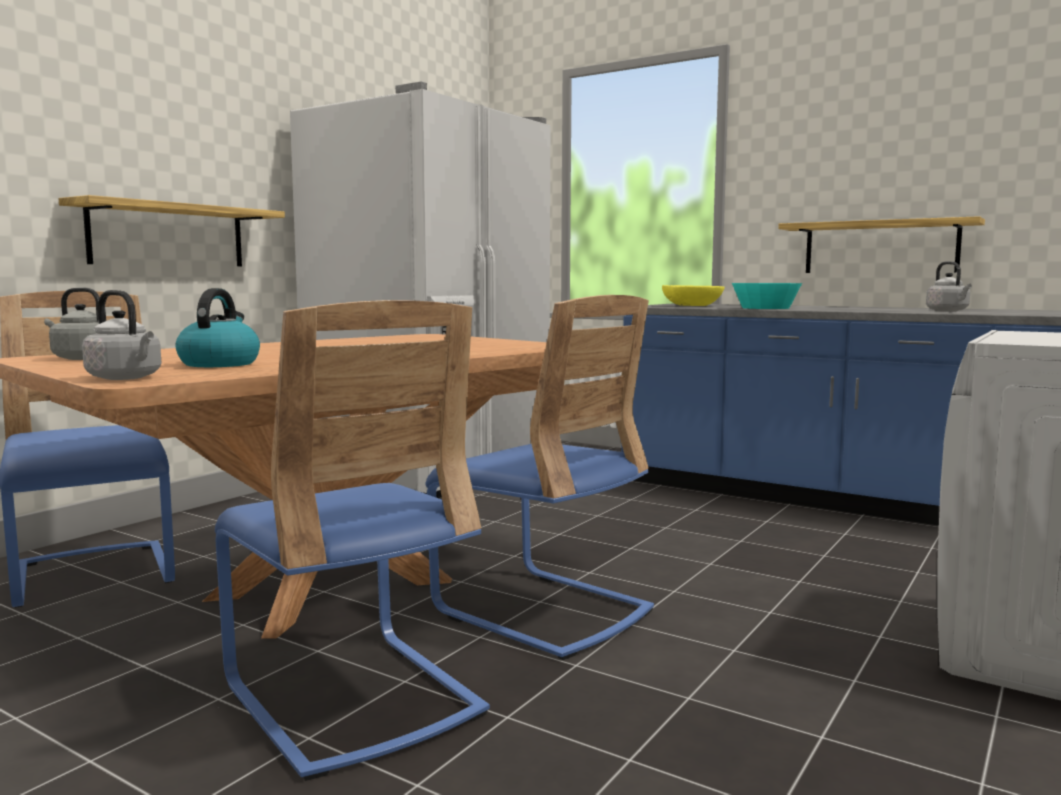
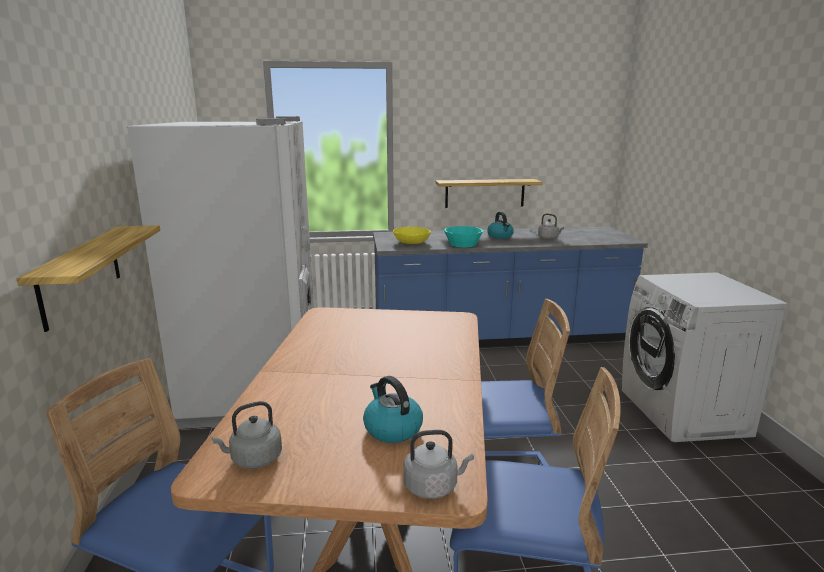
camera: 40 degrees left, 10 degrees up
(860, 308) = (500, 236): none -> kettle

